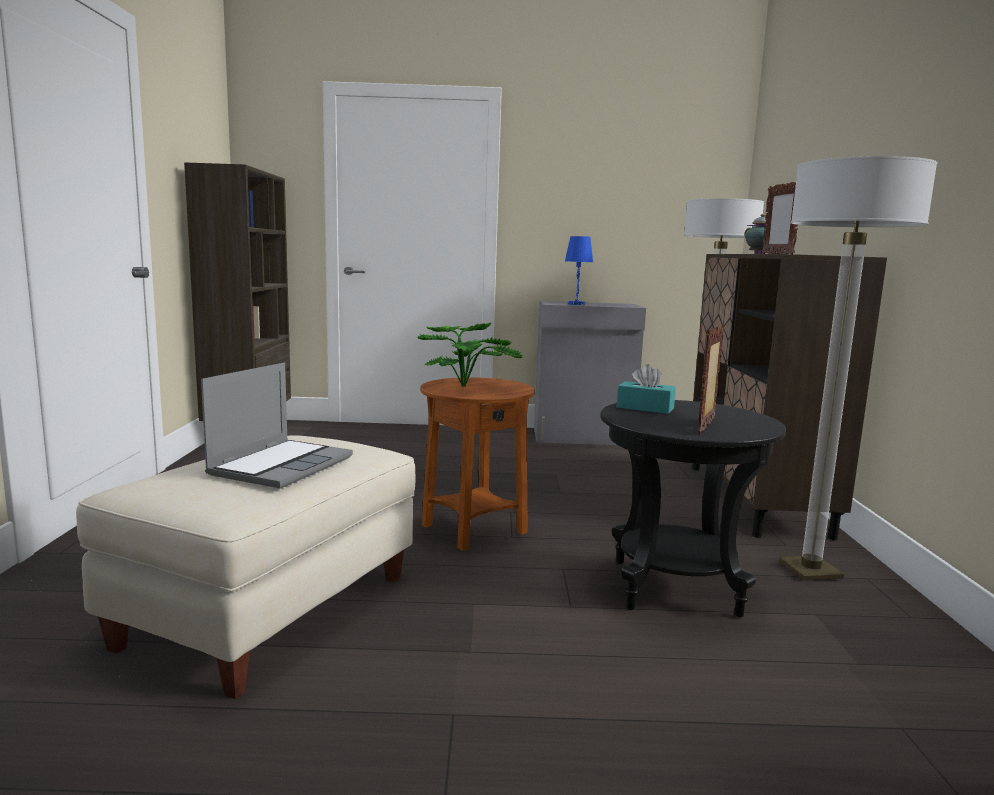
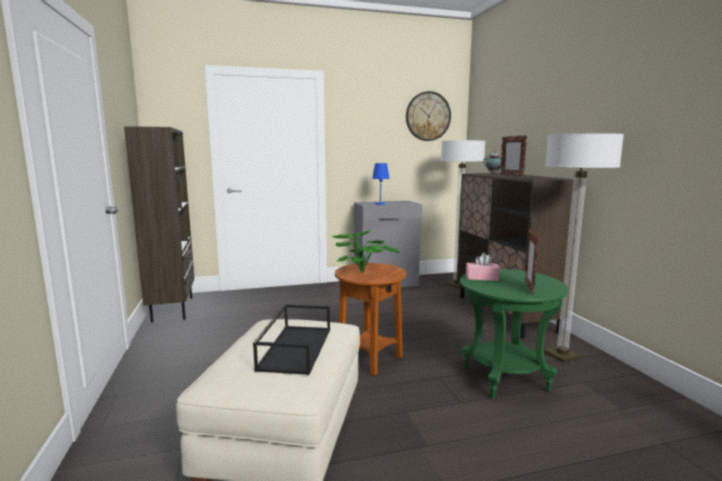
camera: 15 degrees left, 0 degrees up
(281, 465) = (295, 348): laptop -> black tray
(645, 408) = (482, 278): turquoise tissue box -> pink tissue box
(675, 588) = (505, 379): black side table -> green side table
(677, 163) = (428, 116): none -> wall clock

